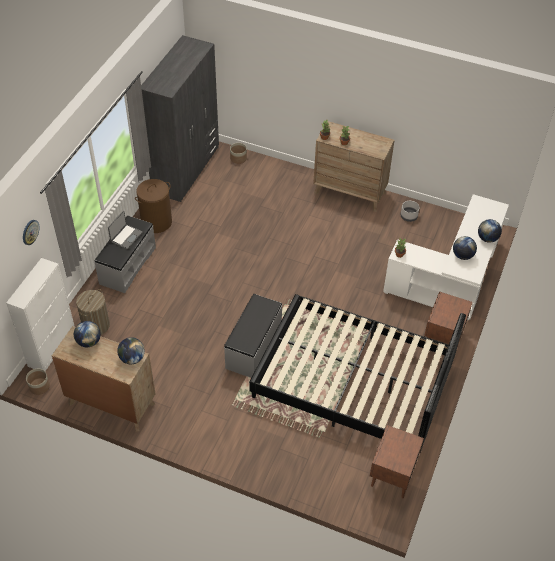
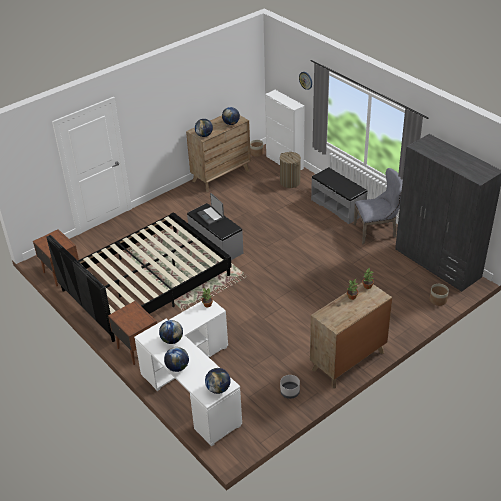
camera: 120 degrees right, 10 degrees down
(126, 237) = (342, 184): laptop -> laptop (211, 215)
(156, 222) = (378, 231): brown laundry basket -> grey chair
(486, 205) = (218, 389): none -> globe

